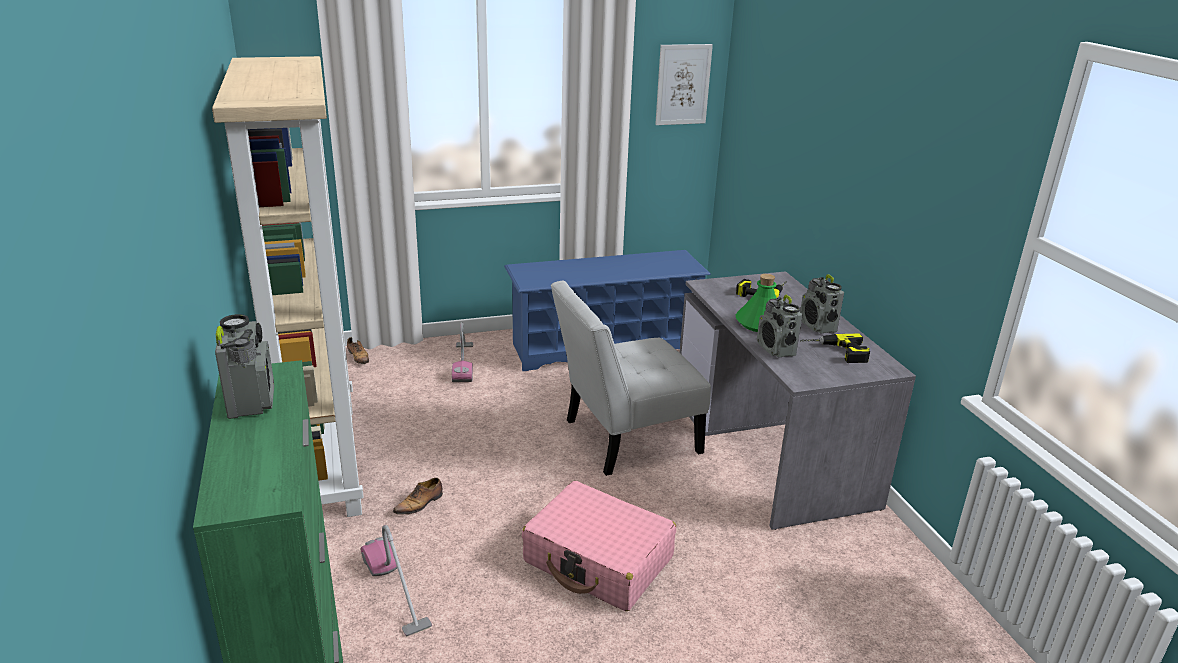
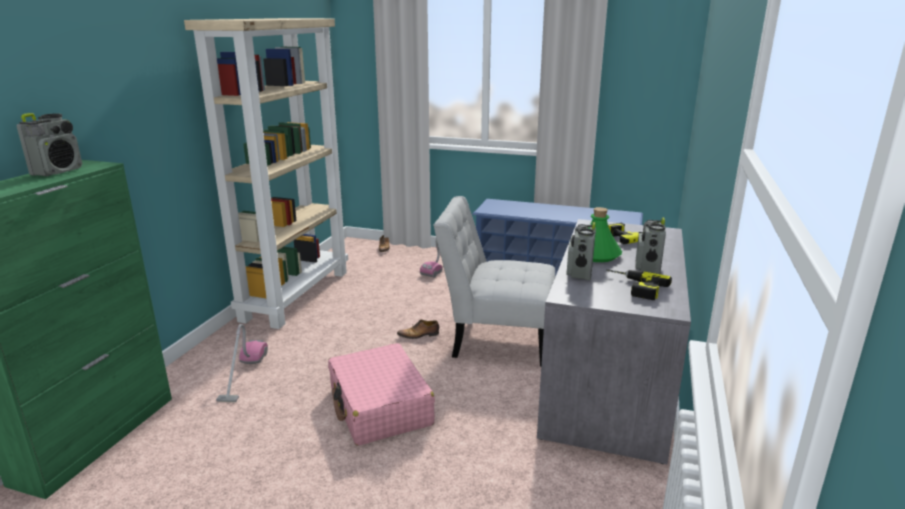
camera: 35 degrees right, 5 degrees down
(420, 504) = (316, 334): shoe -> shoe (419, 335)
(683, 84) = (656, 67): picture -> none

